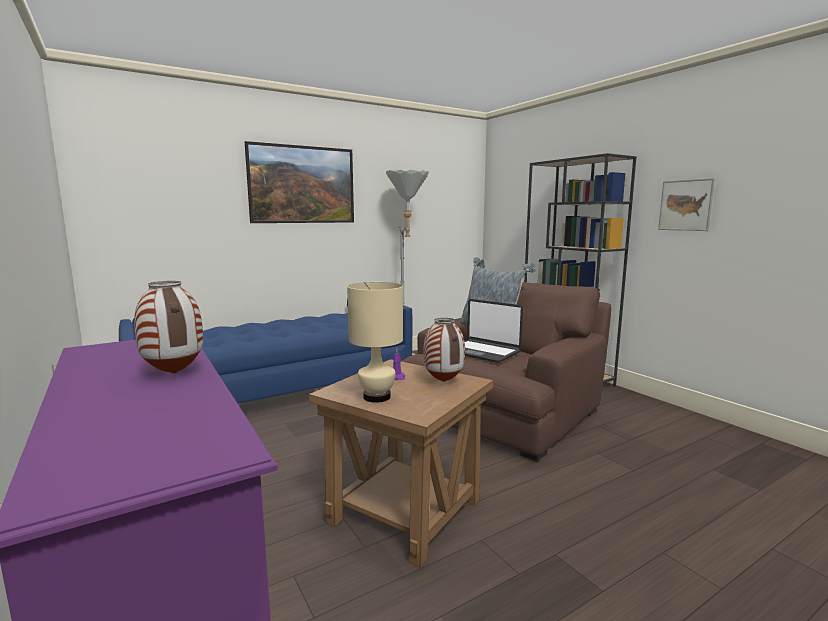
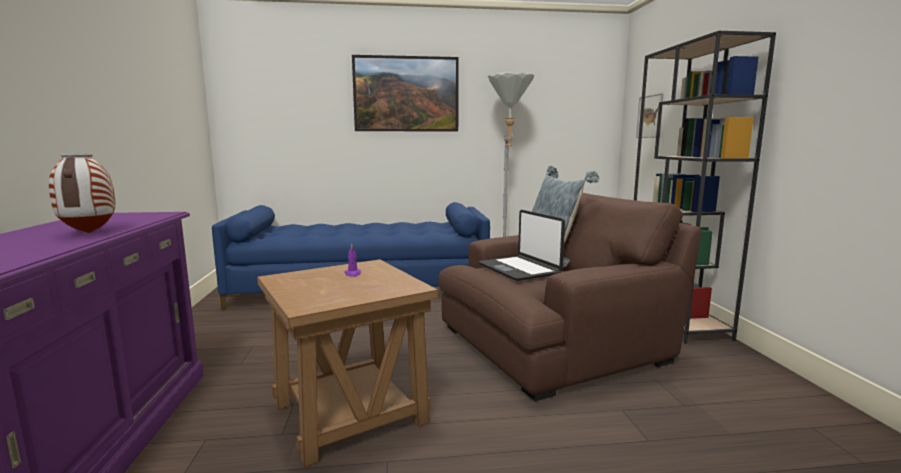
camera: 25 degrees right, 0 degrees up
(377, 397) = (301, 287): beige table lamp -> none
(442, 381) = (385, 283): vase -> none
(685, 205) = (835, 94): picture -> picture (650, 116)

